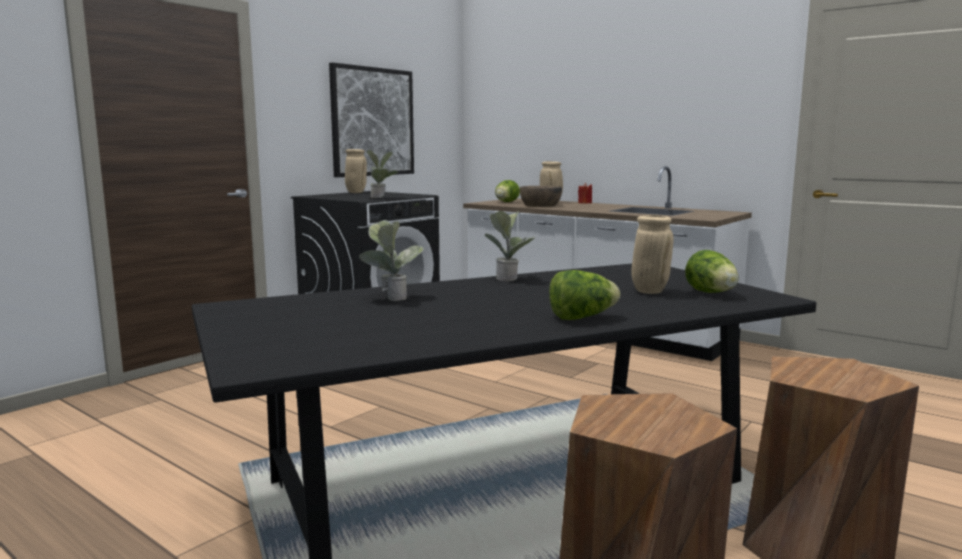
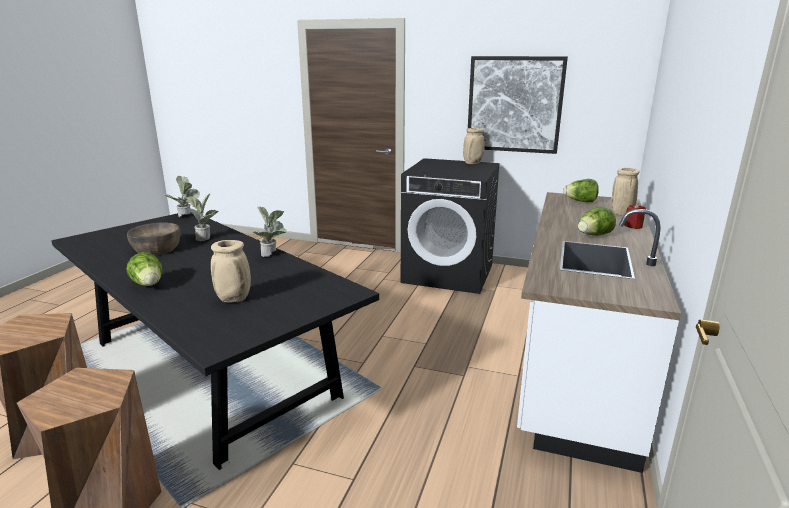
camera: 70 degrees right, 10 degrees up
(381, 198) = (437, 173): potted plant -> potted plant (186, 217)
(540, 205) = (576, 214): brown bowl -> brown bowl (157, 249)
(712, 293) = (230, 321): lettuce -> lettuce (593, 235)

